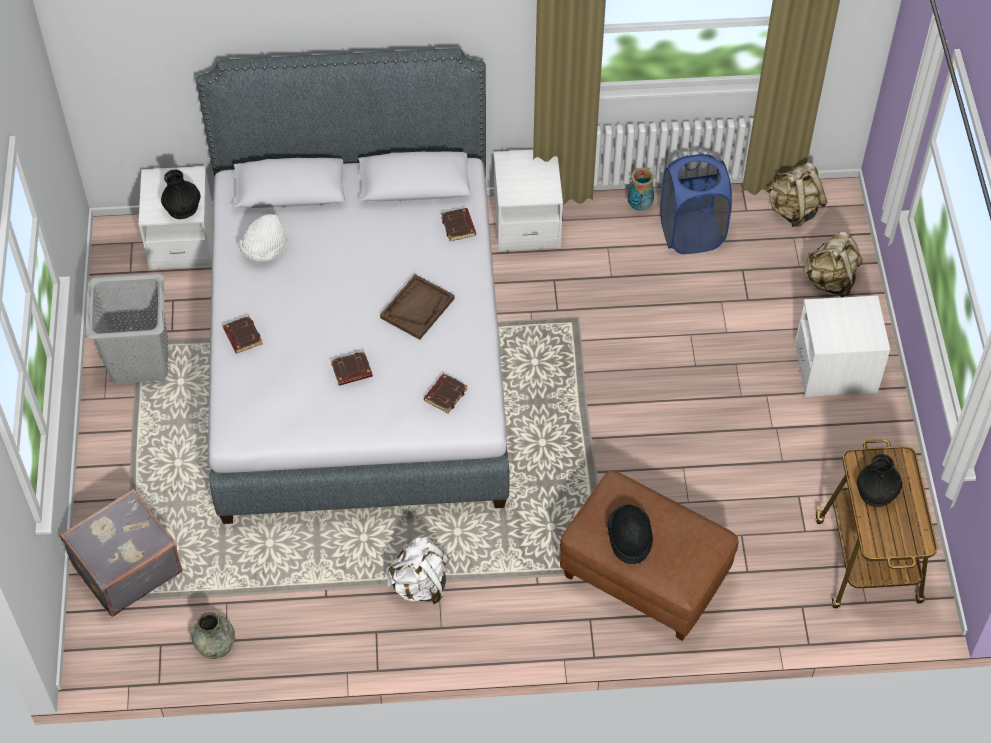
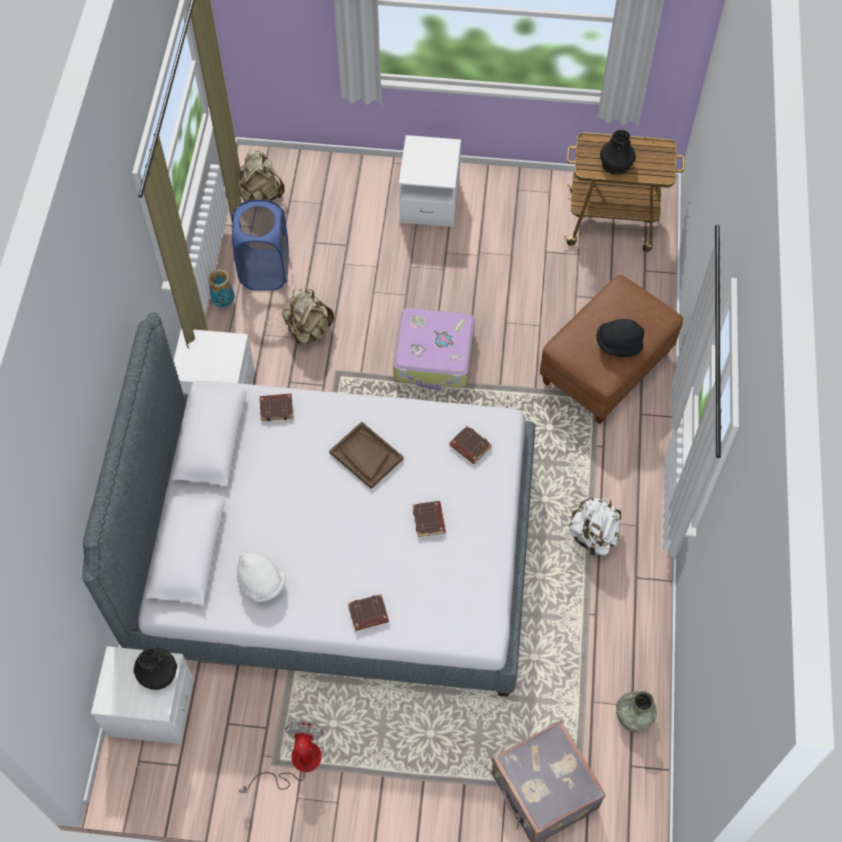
camera: 80 degrees left, 5 degrees up
(139, 359) = (296, 763): grey laundry basket -> fan
(619, 404) = (434, 356): none -> suitcase
(830, 281) = (342, 186): beige backpack -> beige backpack (308, 331)

